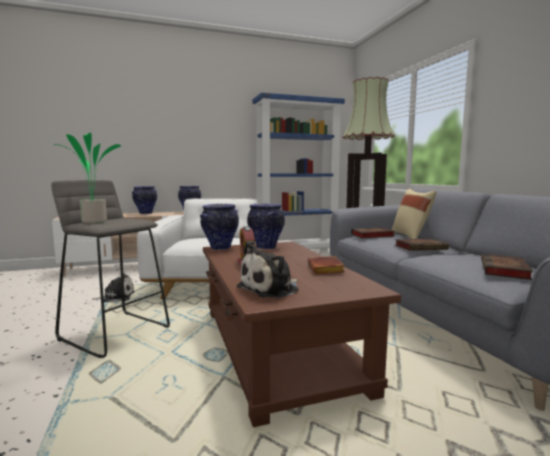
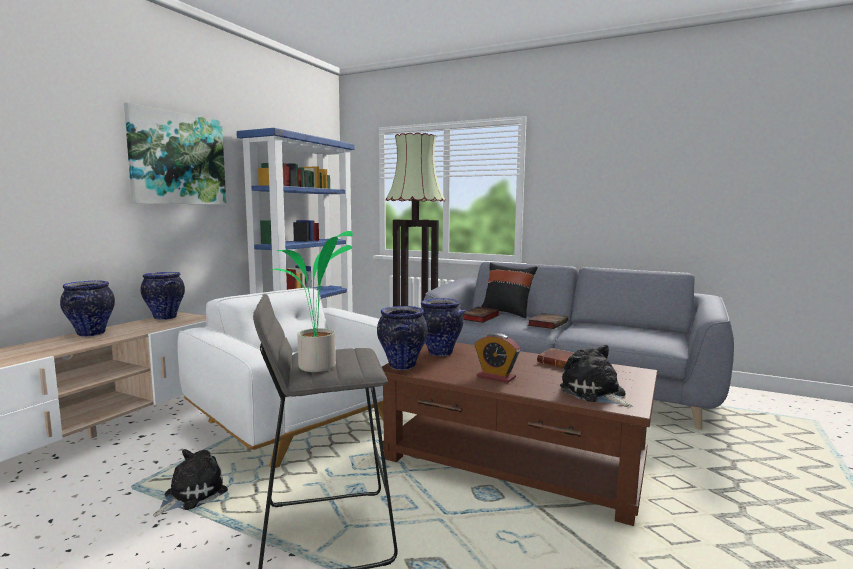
camera: 45 degrees left, 0 degrees up
(210, 119) = (178, 159): none -> picture
(271, 289) = (594, 393): plush toy -> plush toy turned 150 degrees clockwise
(411, 237) = (507, 313): beige pillow -> black pillow
(505, 270) = (646, 334): book -> none

